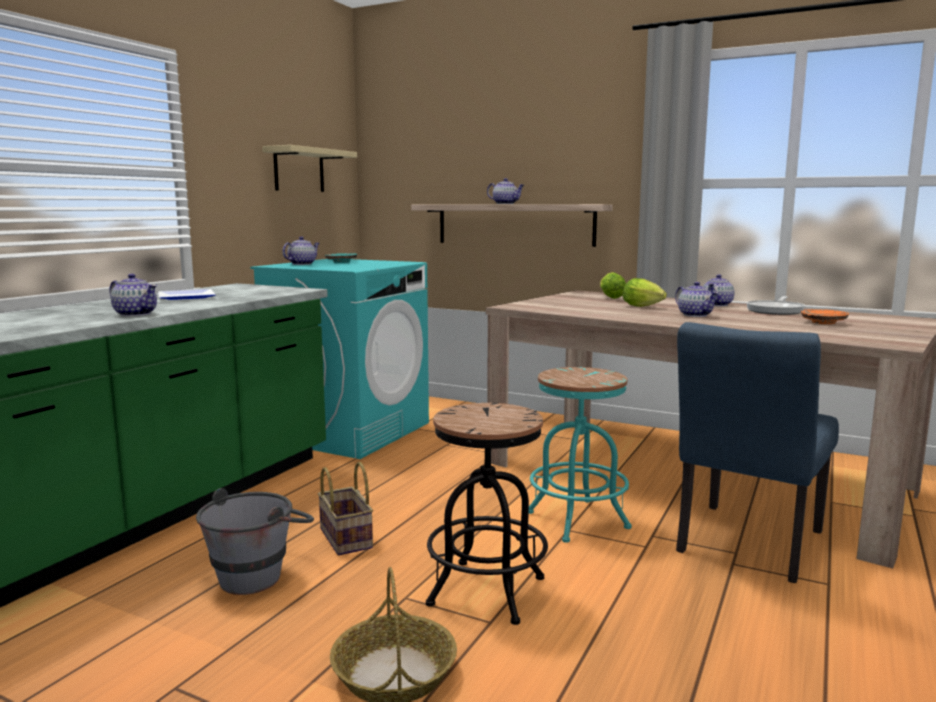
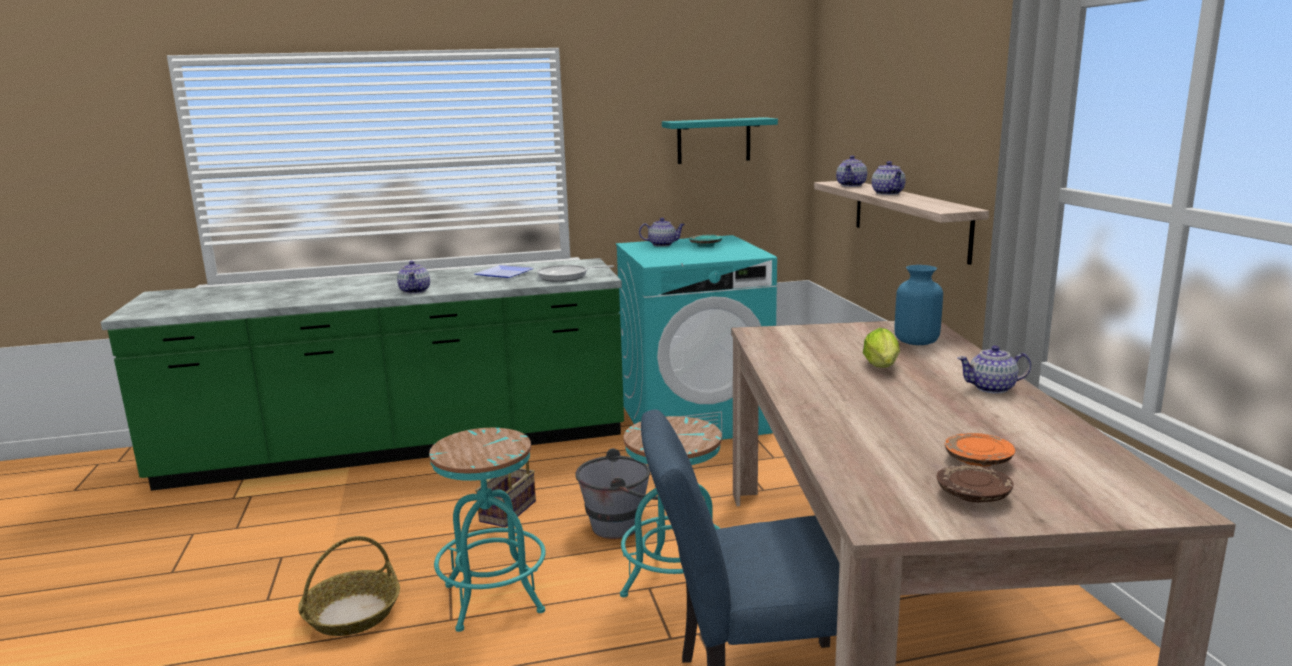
camera: 50 degrees right, 5 degrees up
(260, 573) = (425, 511): grey bucket -> grey bucket (626, 525)
(299, 170) = (713, 140): beige shelf -> turquoise shelf
(486, 591) = (494, 598): black stool -> turquoise stool
(610, 297) = (916, 341): lettuce -> blue vase
(695, 315) = (878, 397): teapot -> teapot (851, 185)
(775, 310) = (1021, 421): frying pan -> frying pan (566, 276)
(872, 330) = (972, 495): none -> brown plate

